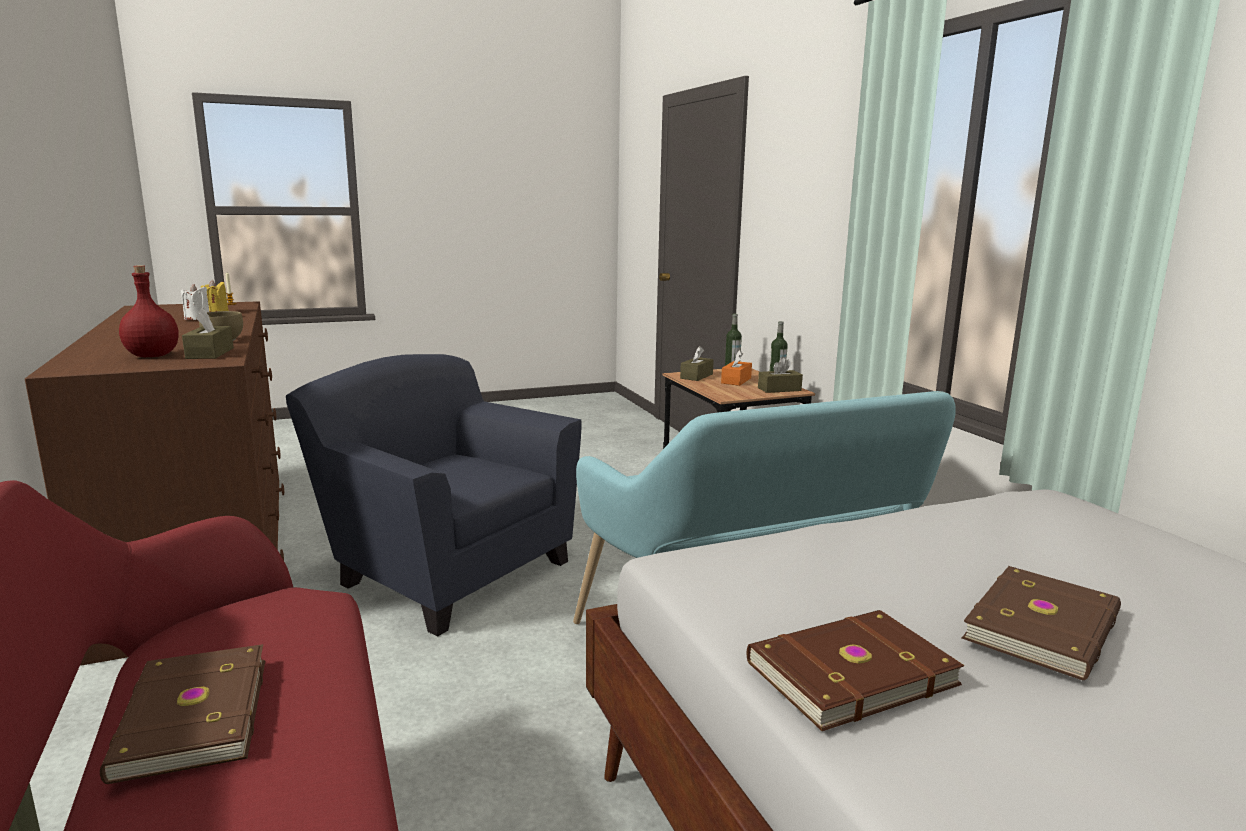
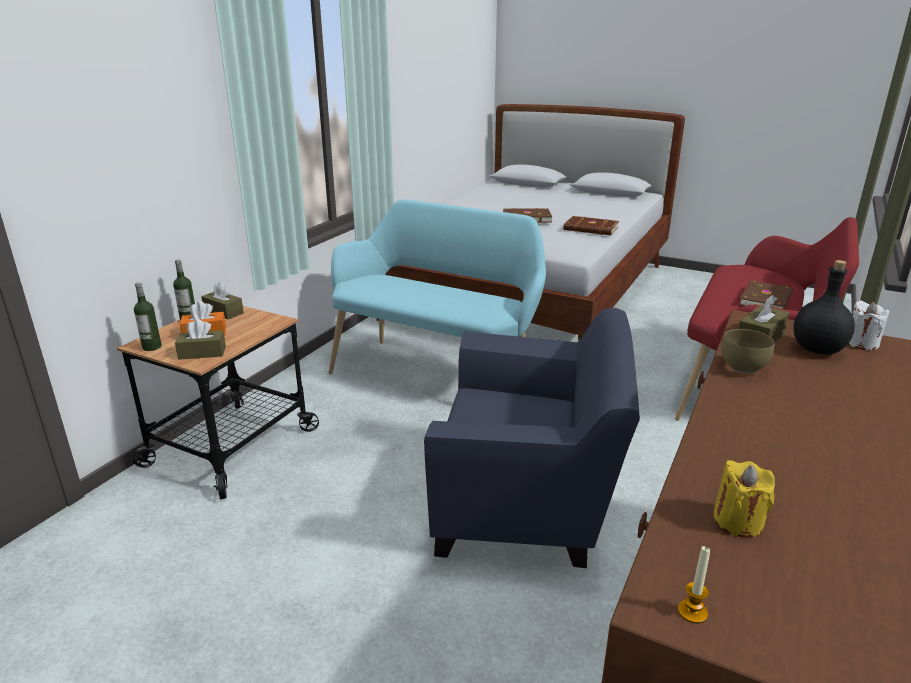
camera: 130 degrees left, 10 degrees up
(151, 356) = (818, 350): red bottle -> black bottle
(197, 318) = (775, 488): white candle -> white candle (861, 343)
(446, 571) = (528, 506): blue armchair -> blue armchair turned 75 degrees counterclockwise

